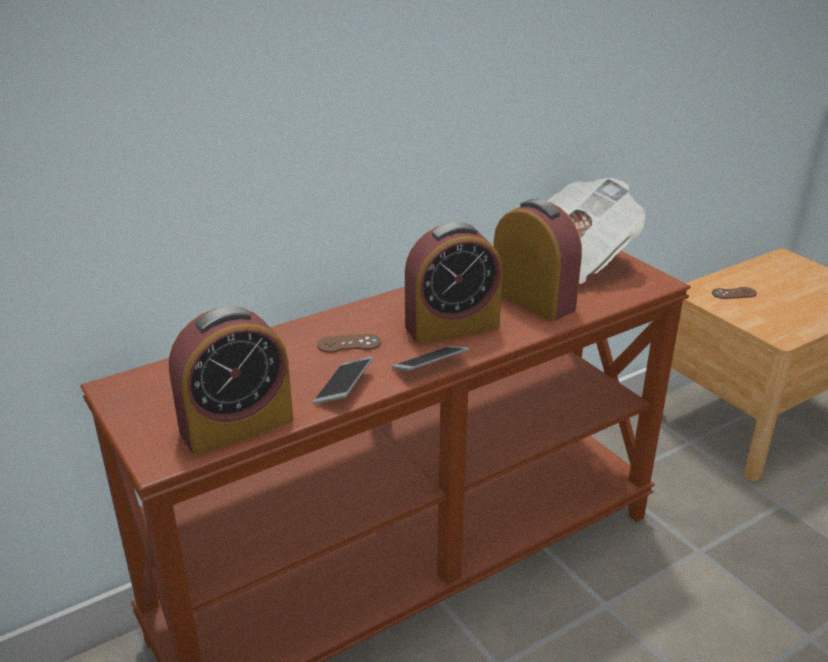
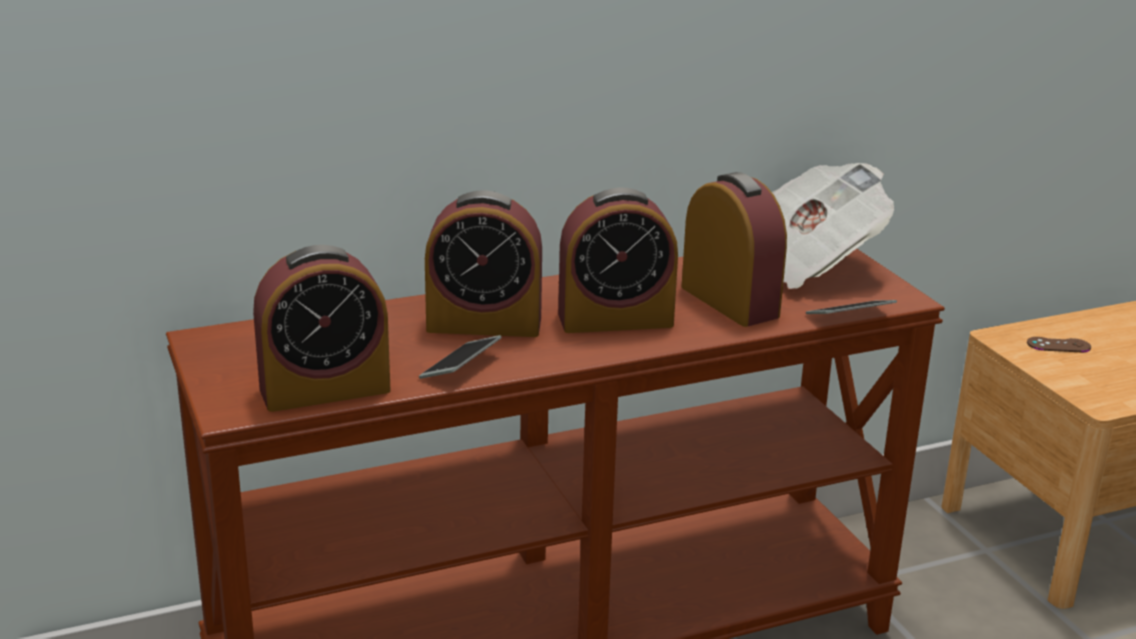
camera: 10 degrees right, 5 degrees down
(349, 344) = (484, 324): brown game controller -> alarm clock
(430, 365) = (571, 355): phone -> phone (850, 316)

